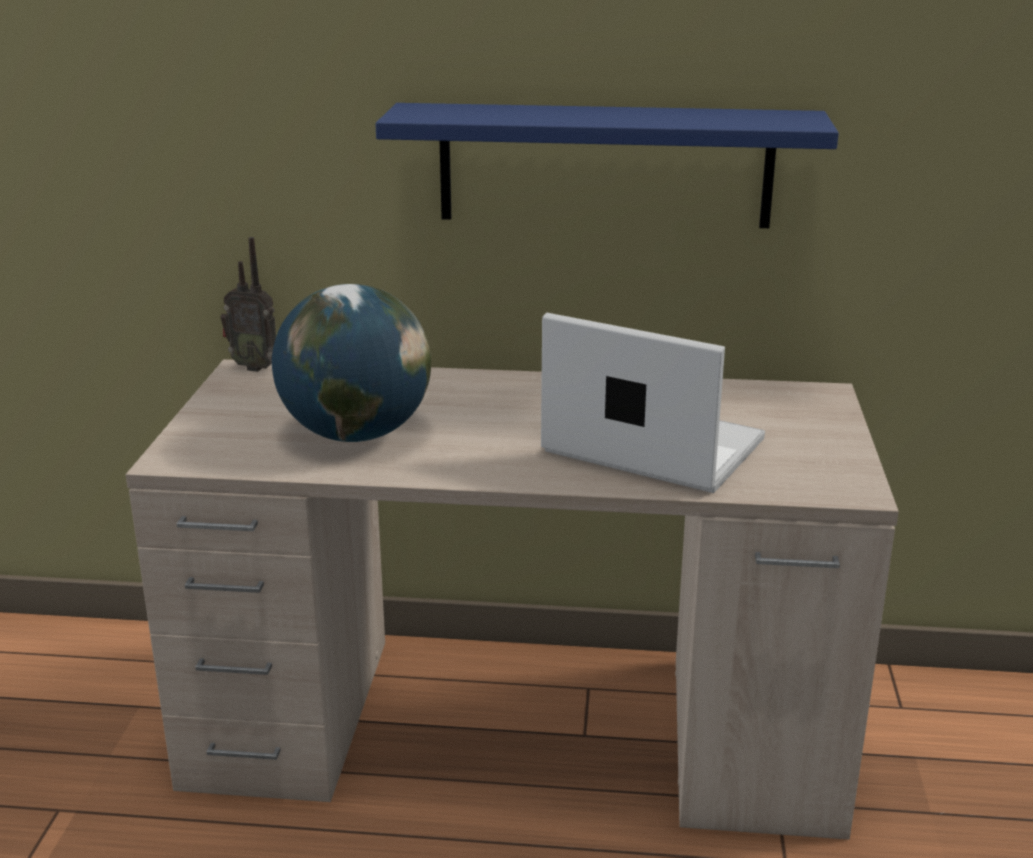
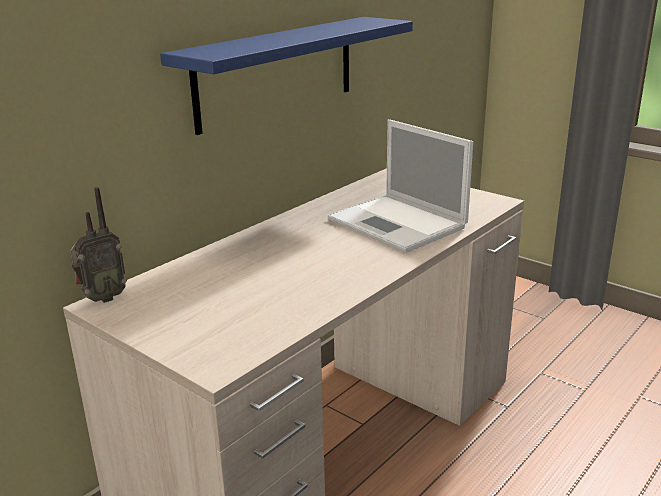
camera: 55 degrees left, 0 degrees up
(355, 435) = (273, 293): globe -> none
(649, 446) = (399, 224): laptop -> laptop turned 105 degrees counterclockwise

